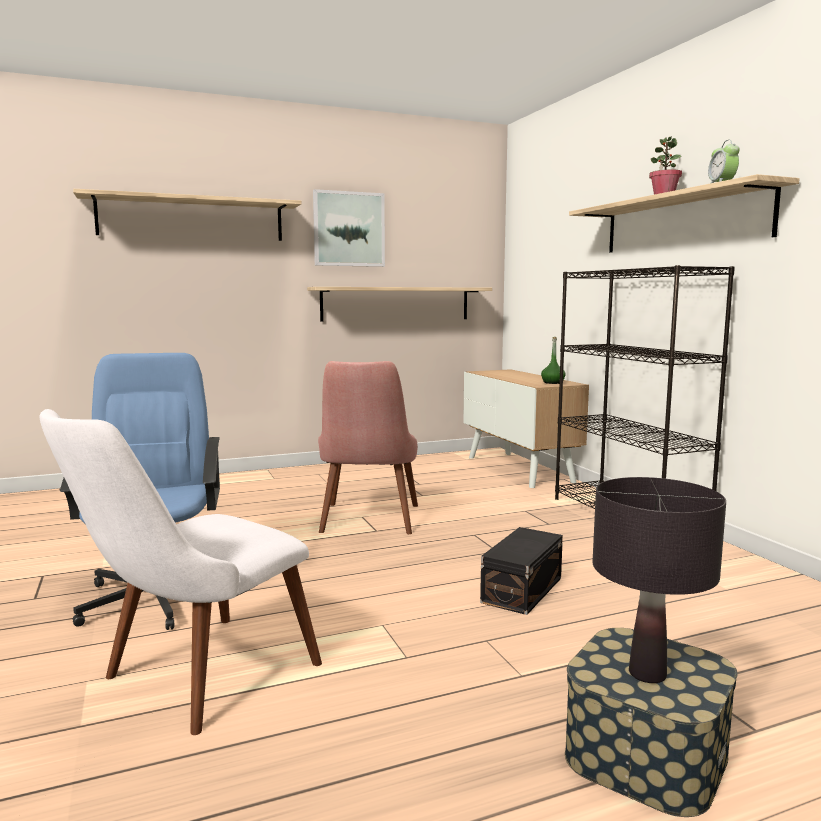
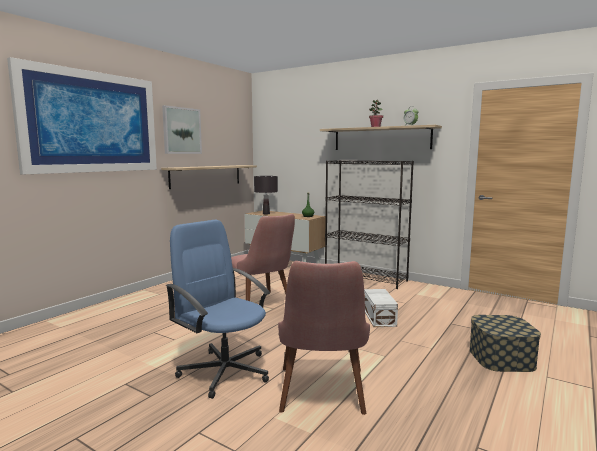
camera: 35 degrees left, 0 degrees up
(191, 681) = (322, 397): white chair -> pink chair
(192, 219) = (92, 122): shelf -> picture
(524, 590) = (379, 317): black storage box -> white storage box
(647, 674) = (506, 326): black table lamp -> black table lamp (266, 214)

